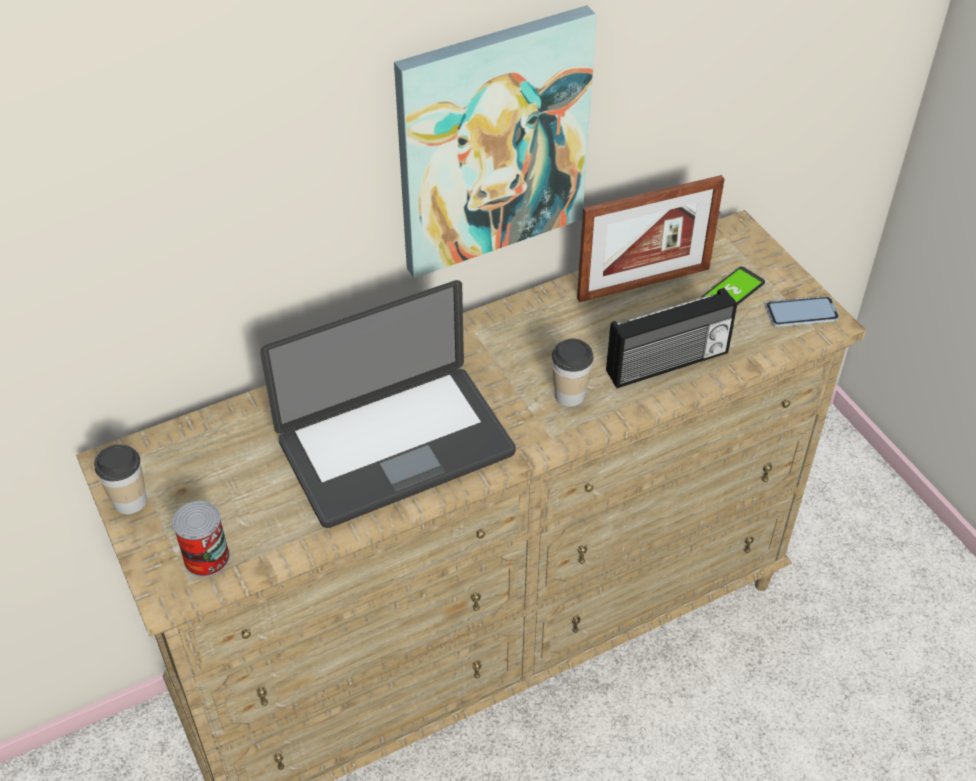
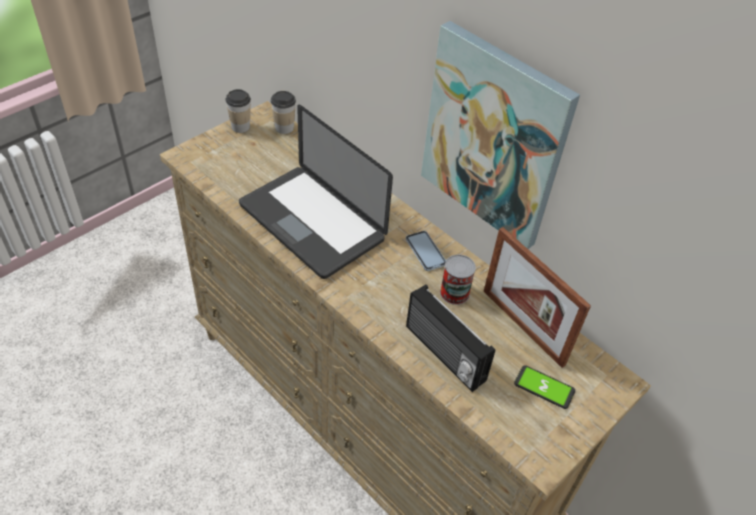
camera: 70 degrees right, 0 degrees up
(206, 557) = (209, 163): can -> can (454, 293)
(569, 394) = (389, 300): cup -> cup (284, 128)
(801, 313) = (543, 441): phone -> phone (425, 251)

